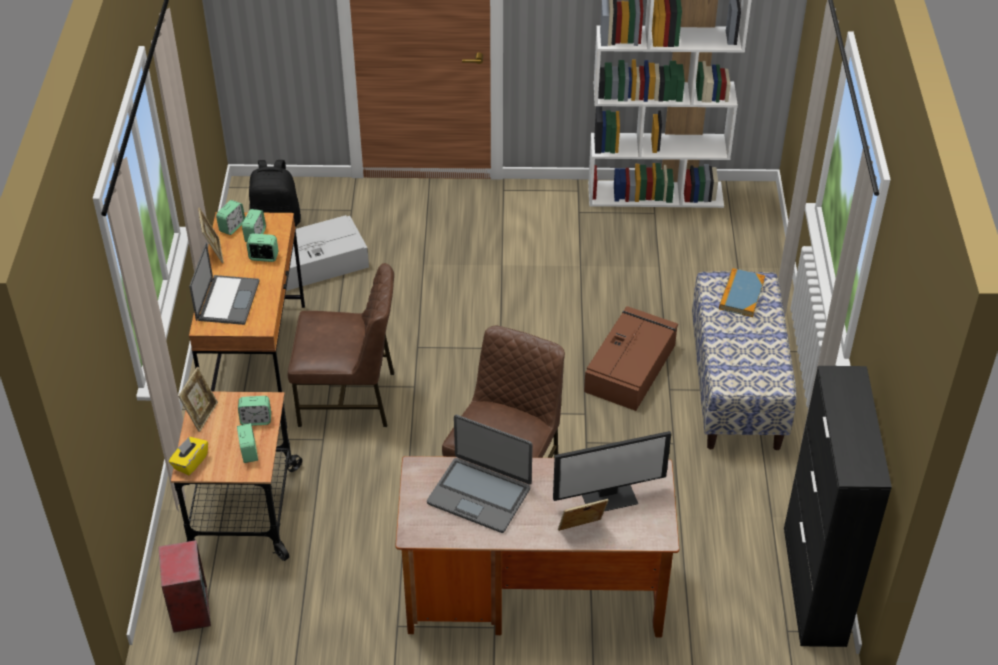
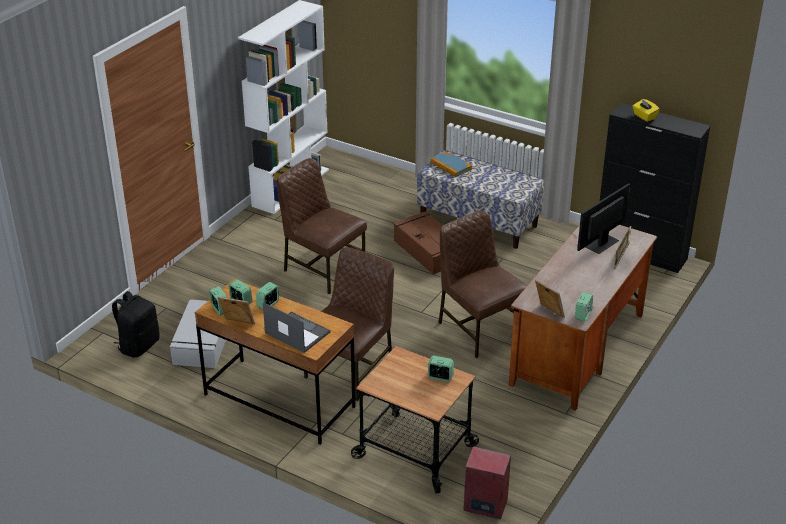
camera: 60 degrees left, 10 degrees down
(190, 462) = (428, 406): yellow tissue box -> yellow tissue box (644, 116)
(201, 415) = (385, 388): picture frame -> picture frame (548, 313)
(256, 420) = (412, 365): alarm clock -> alarm clock (583, 315)
(479, 495) = (566, 287): laptop -> none
(516, 293) = (322, 268): none -> brown chair
(609, 496) = (601, 244): monitor -> monitor turned 150 degrees counterclockwise

